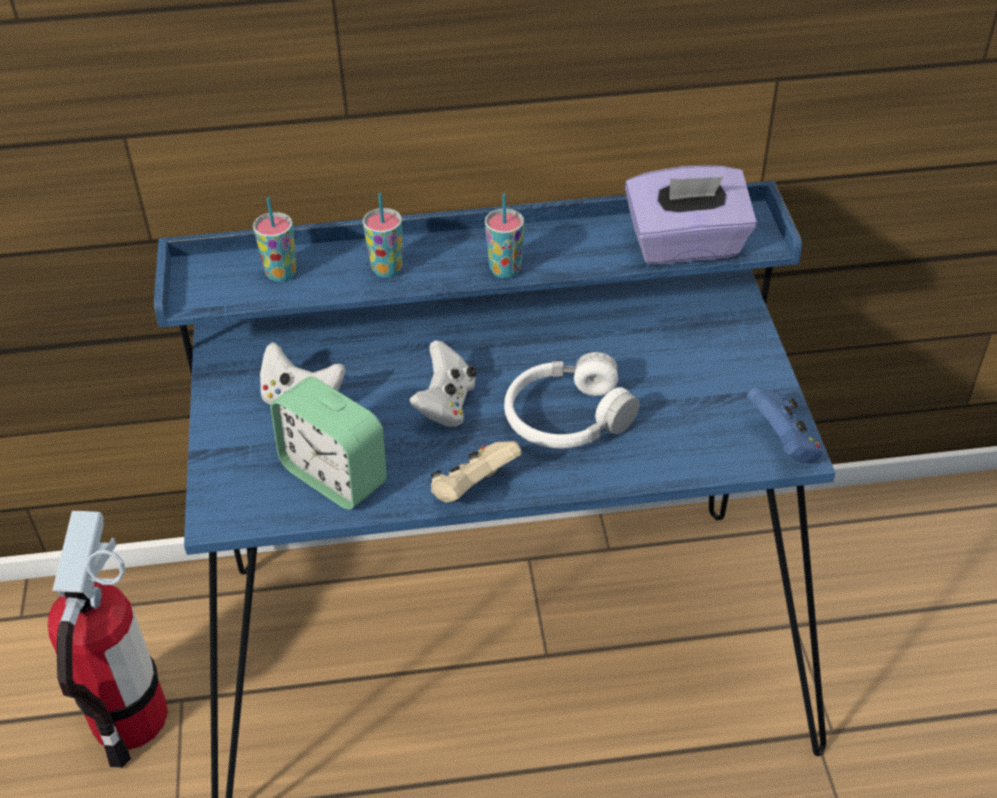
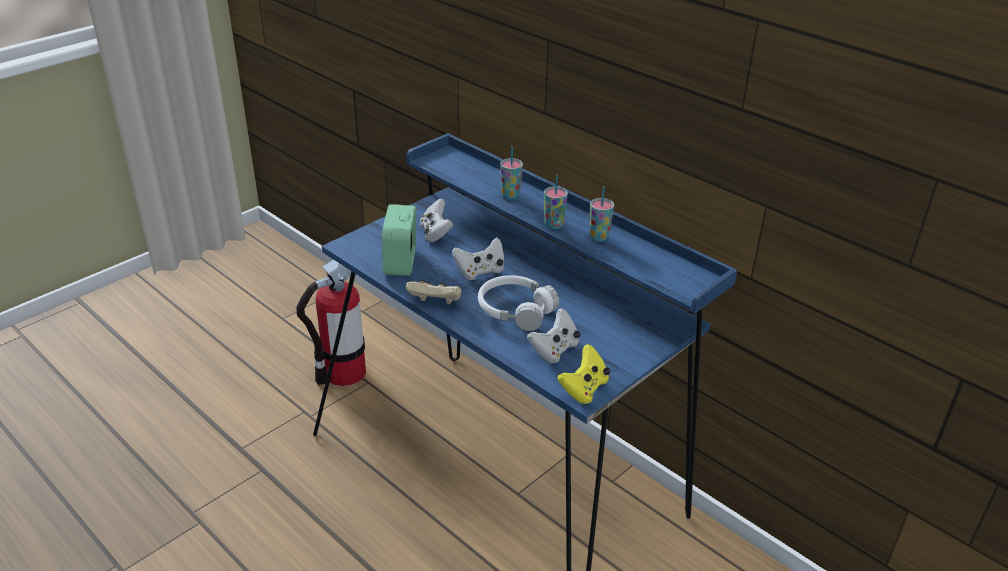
camera: 50 degrees right, 10 degrees down
(281, 273) = (472, 172): cup -> cup (599, 237)
(685, 428) = (554, 350): none -> white game controller
(686, 245) = (649, 268): purple tissue box -> none
(783, 445) = (584, 389): blue game controller -> yellow game controller

